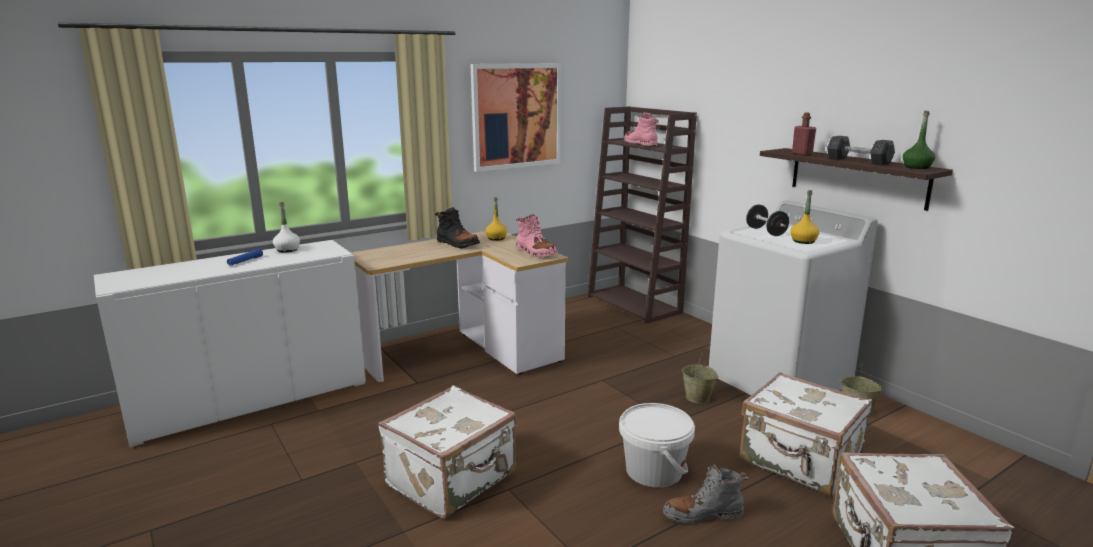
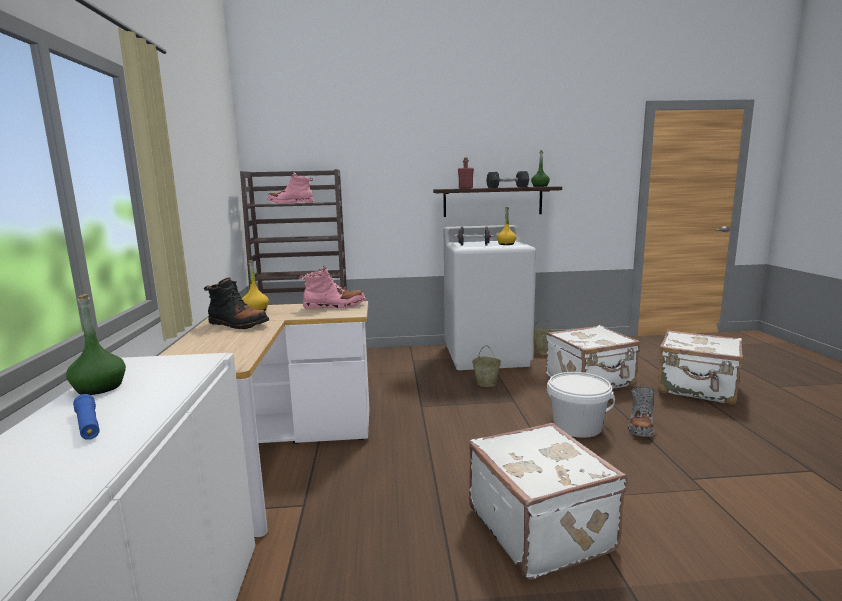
camera: 60 degrees left, 5 degrees down
(287, 250) = (99, 388): white bottle -> green bottle
(457, 244) = (238, 324): black boot -> black boot turned 45 degrees clockwise
(516, 116) = (195, 173): picture -> none

